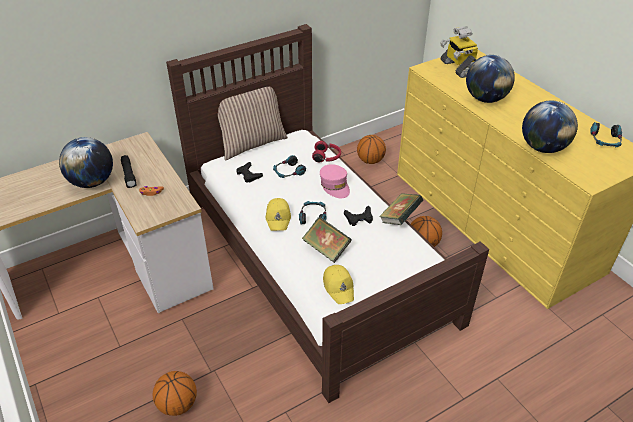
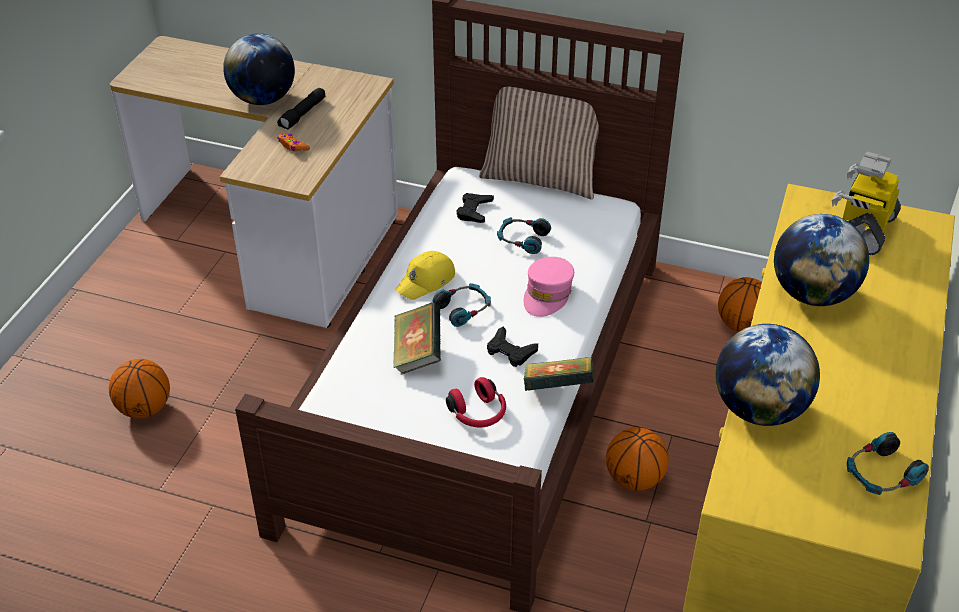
camera: 50 degrees right, 0 degrees up
(327, 157) = (597, 255): red headphones -> red headphones (478, 414)
(339, 287) = (363, 401): yellow cap -> none

